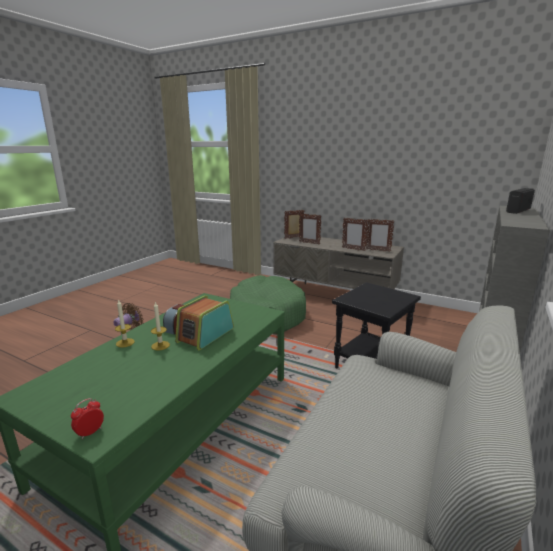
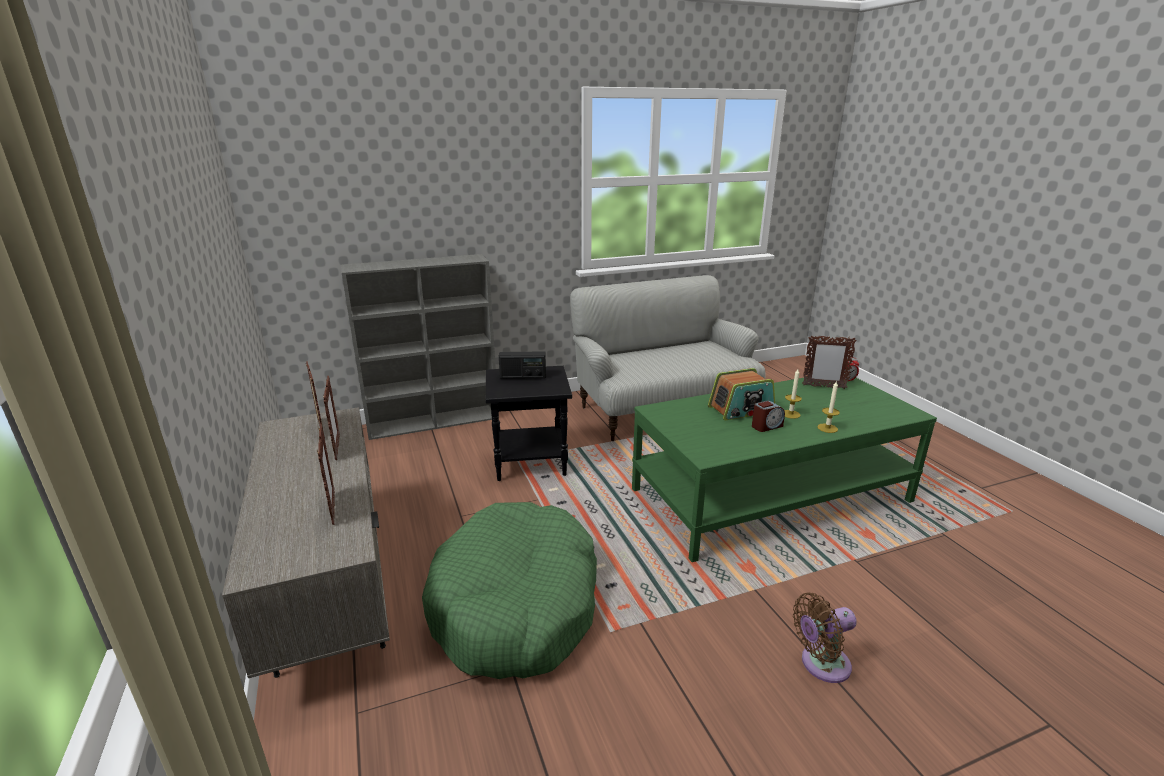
camera: 140 degrees left, 5 degrees up
(294, 237) = (289, 557): picture frame -> picture frame (823, 387)
(517, 210) = (383, 265): radio -> radio (523, 376)

